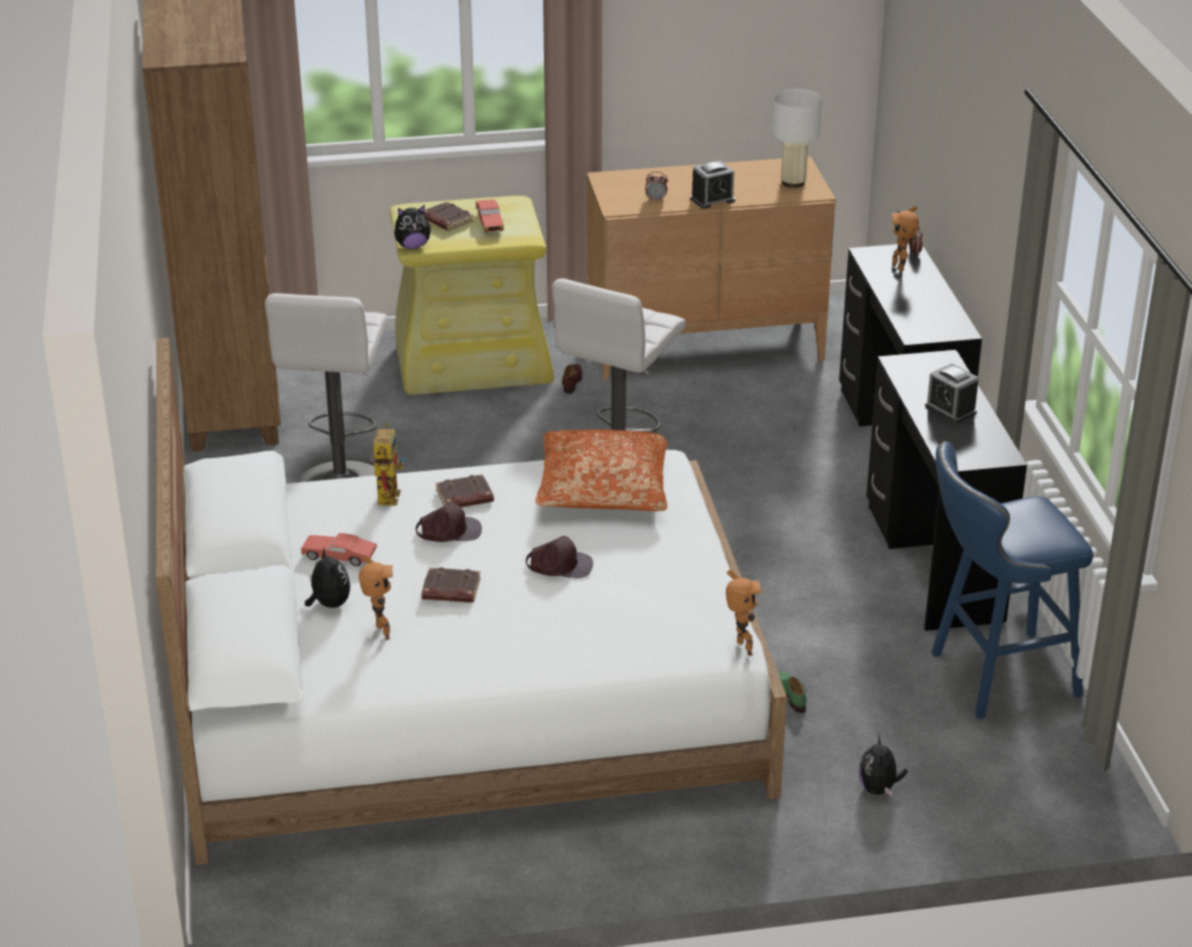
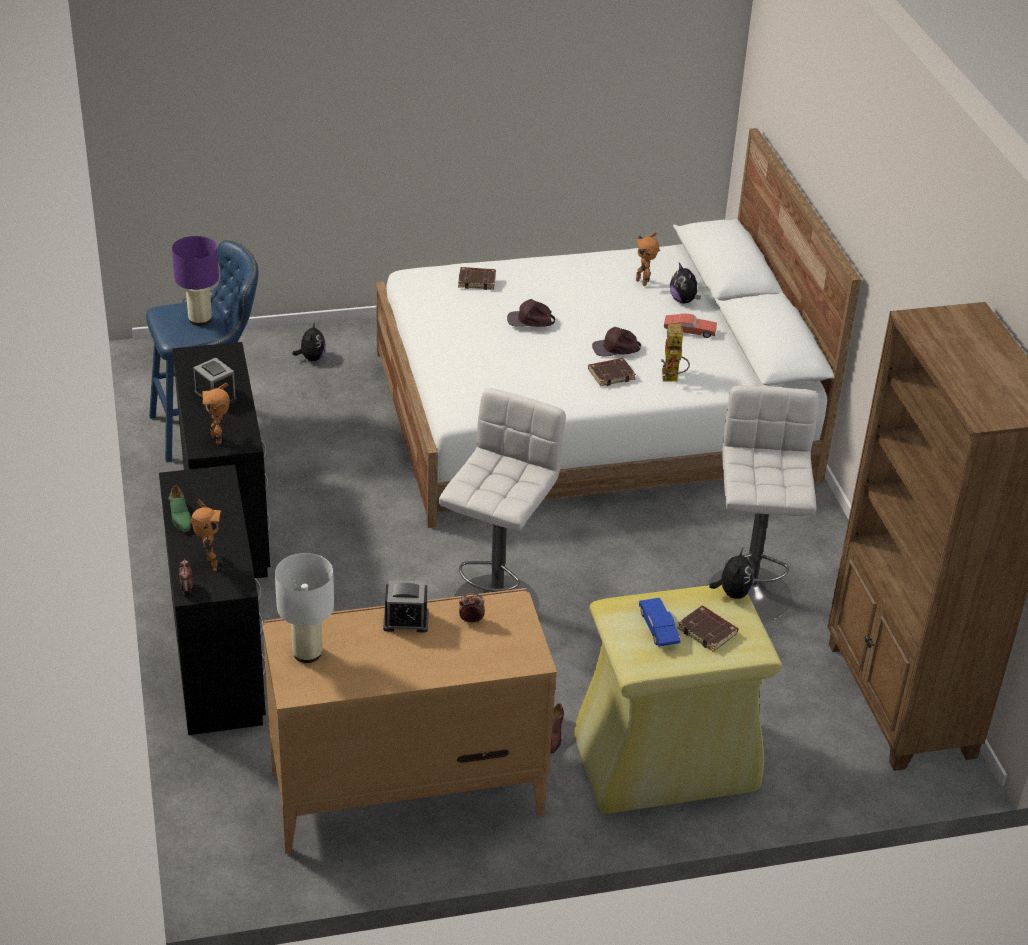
camera: 175 degrees right, 5 degrees up
(412, 246) = (732, 593): plush toy -> plush toy turned 120 degrees clockwise
(450, 590) = (603, 304): brown book -> brown book (477, 281)
(489, 222) = (658, 629): red toy car -> blue toy car
(603, 488) = (504, 383): orange pillow -> none
(712, 200) = (406, 620): alarm clock -> alarm clock turned 150 degrees counterclockwise
(741, 649) = (405, 273): toy robot -> toy robot (219, 438)
(791, 695) = (361, 416): green shoe -> green shoe (180, 517)
(1012, 526) = (200, 319): none -> purple table lamp

